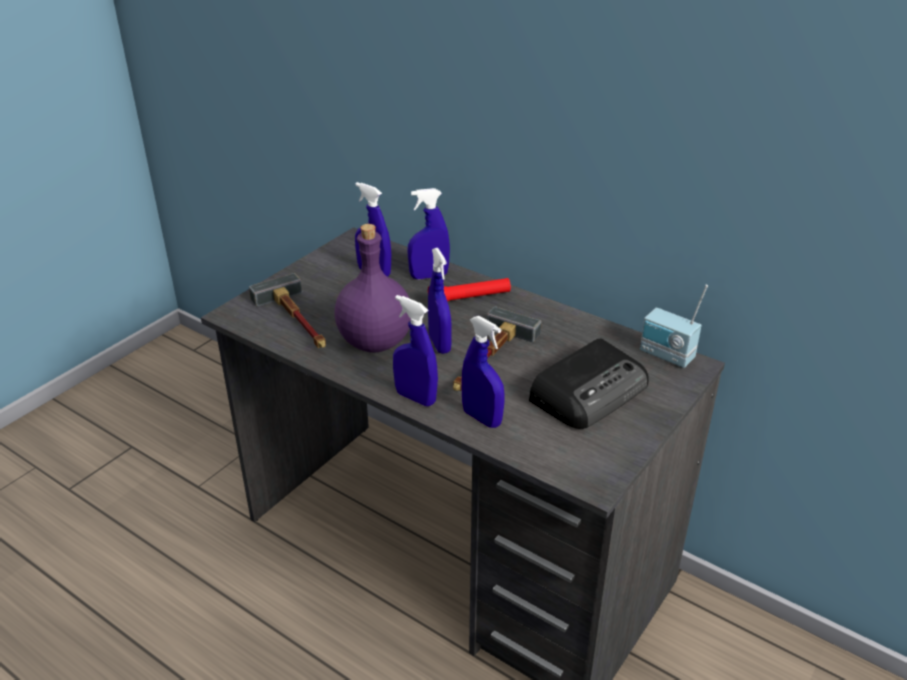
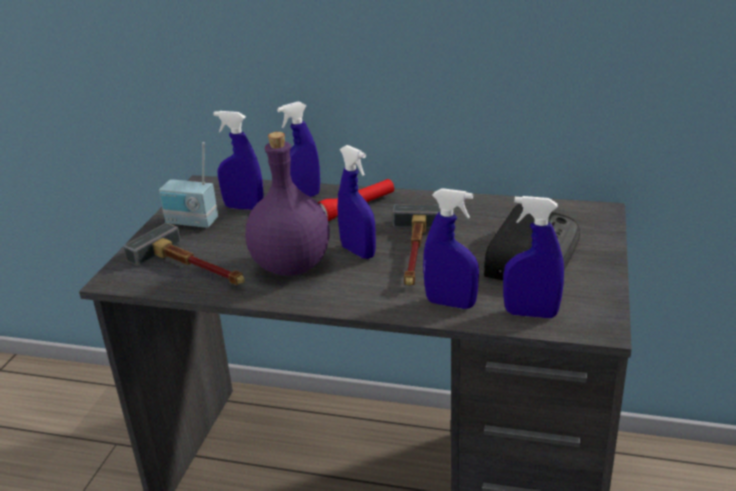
camera: 20 degrees left, 5 degrees down
(415, 398) = (371, 304): blue spray bottle -> blue spray bottle (531, 314)
(666, 356) = (573, 210): radio -> radio (191, 223)

